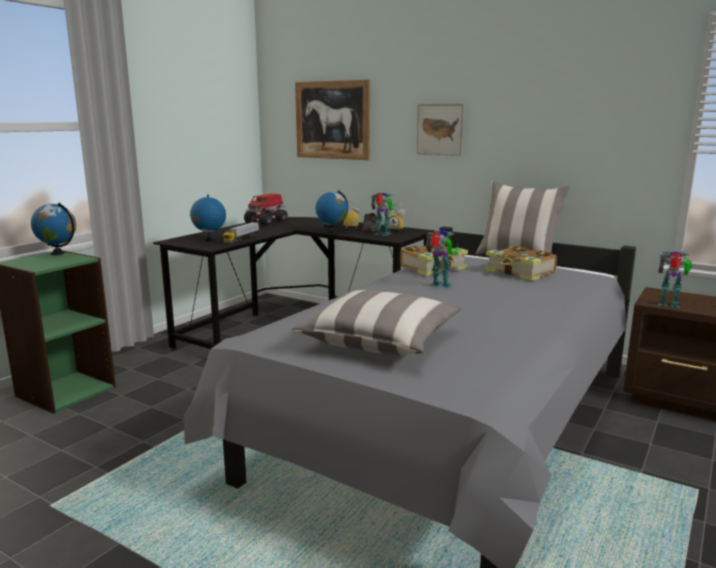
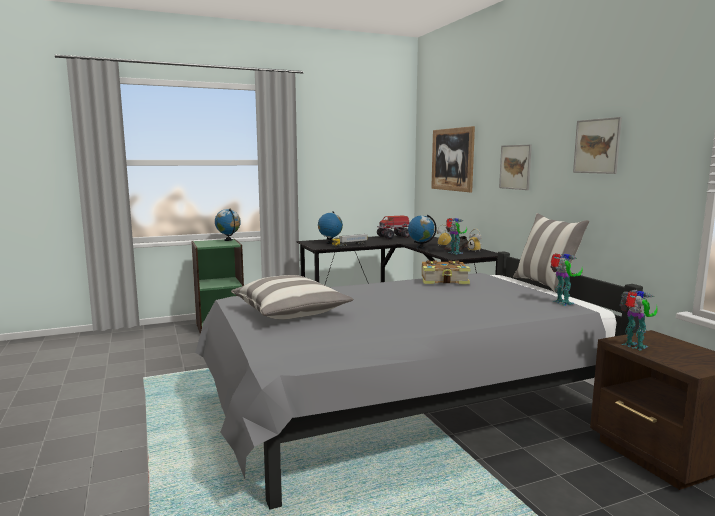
camera: 35 degrees right, 5 degrees down
(441, 285) = (417, 291): toy robot -> toy robot (562, 303)
(520, 273) = (506, 293): book -> none
(557, 107) = (597, 146): none -> picture

